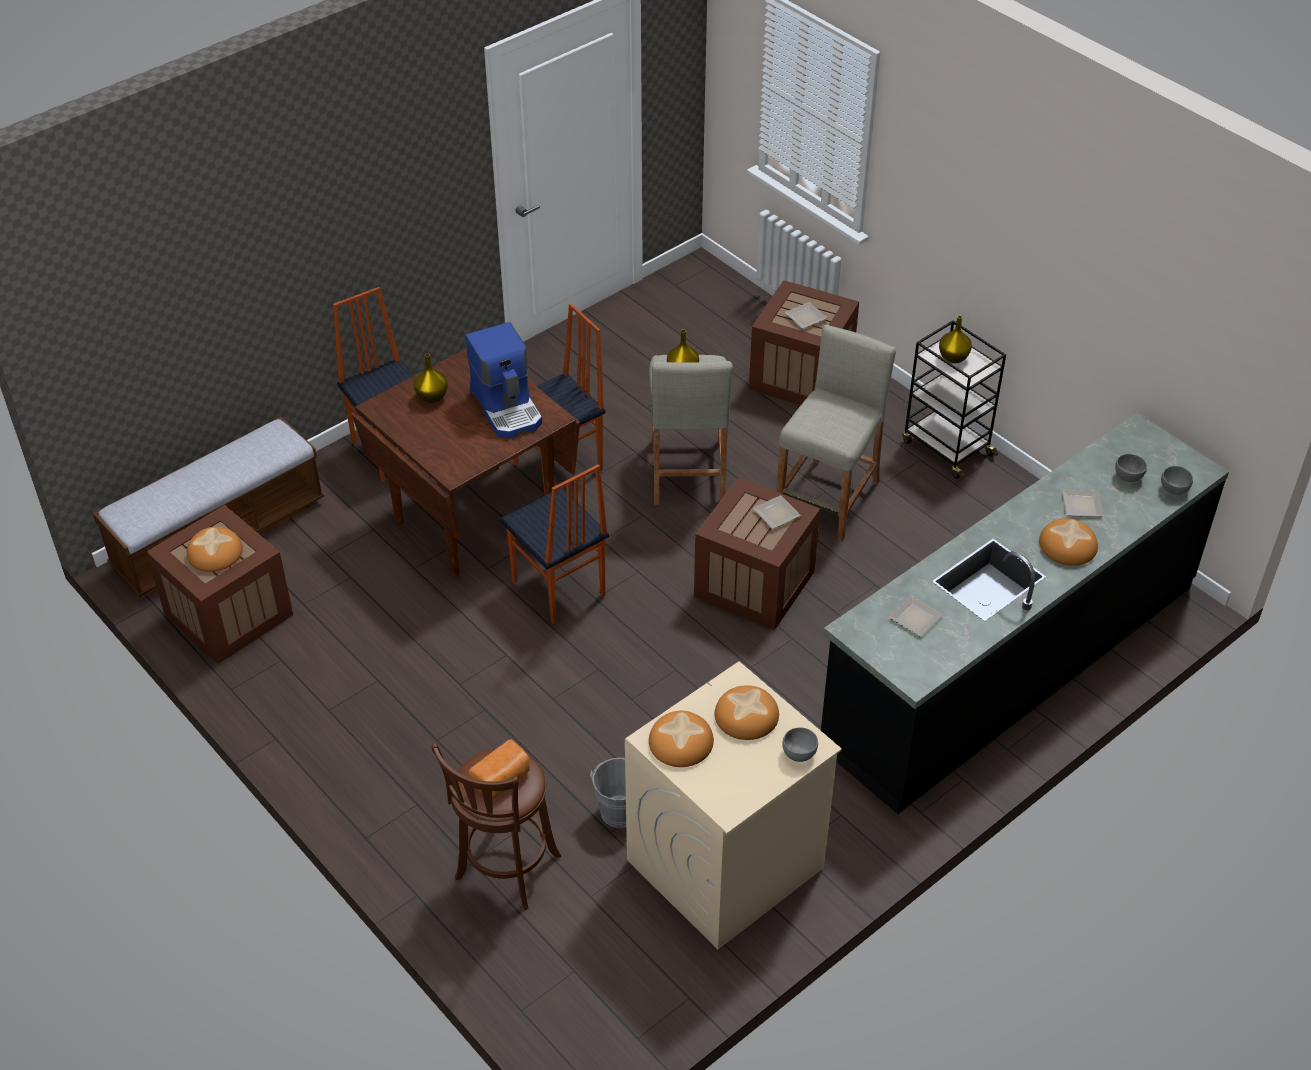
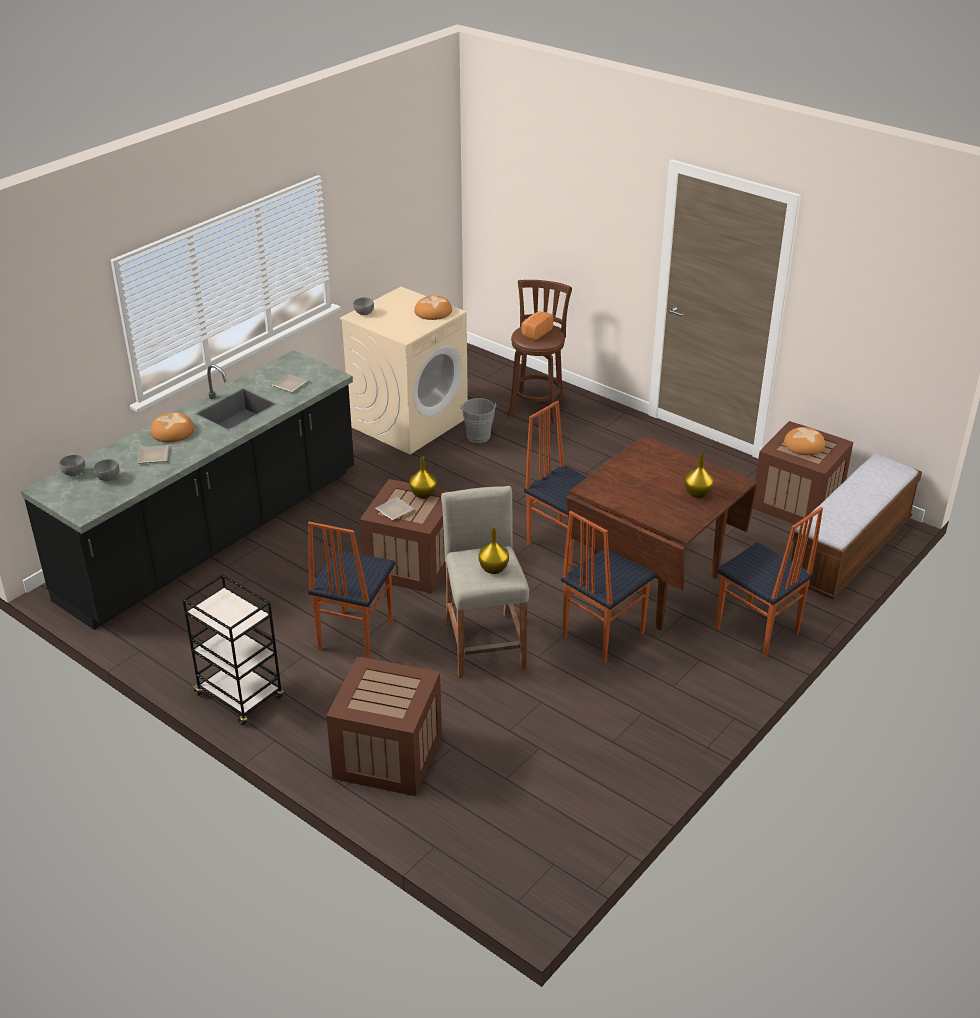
camera: 170 degrees right, 10 degrees down
(508, 407) = (629, 492): coffee machine -> none
(747, 715) = (396, 324): bread -> none
(804, 317) = (385, 687): plate -> none
(828, 499) = (354, 636): beige stool -> chair
(952, 357) = (234, 614): yellow vase -> yellow vase (424, 494)

